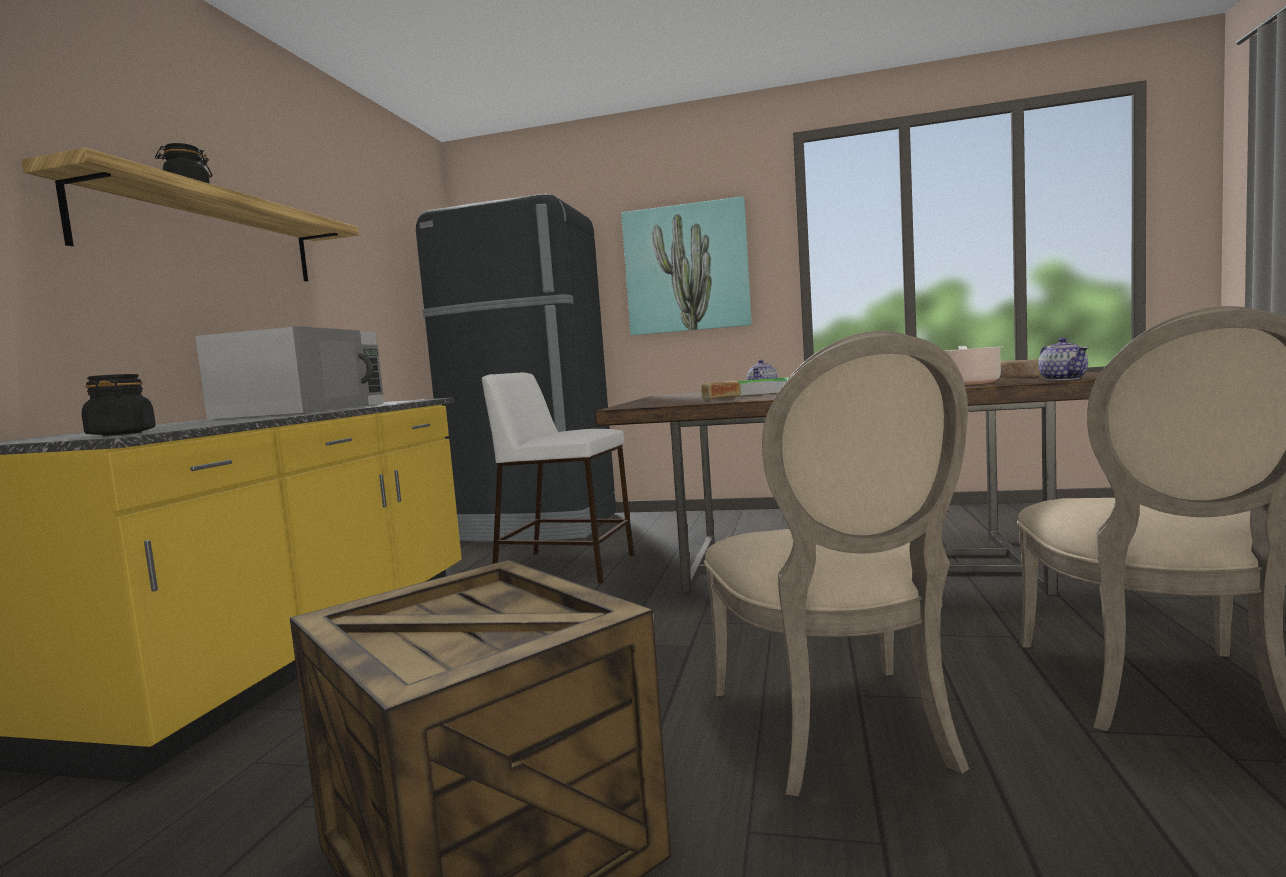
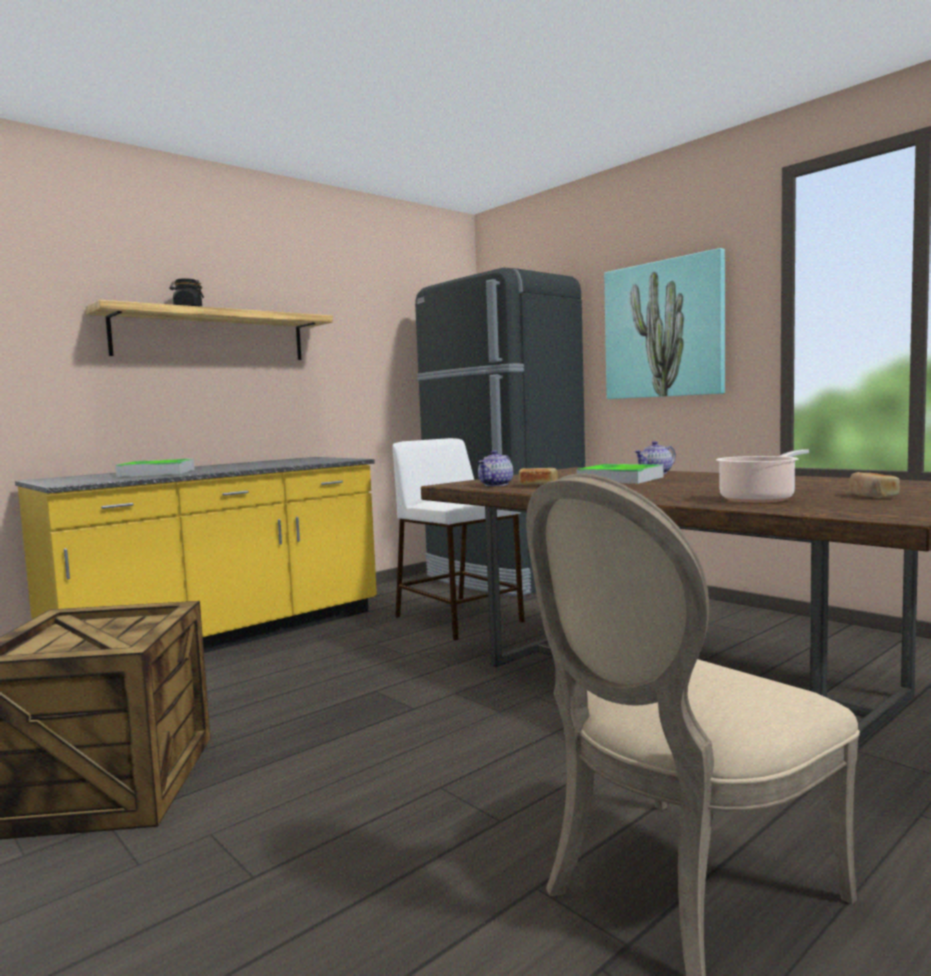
camera: 35 degrees right, 0 degrees up
(122, 434) = (69, 482): black jar -> none
(209, 421) = (157, 473): none -> tray
(304, 410) = (250, 464): white microwave -> none
(840, 731) = (374, 804): beige chair -> none
(1064, 379) = (839, 510): teapot -> teapot (496, 485)

